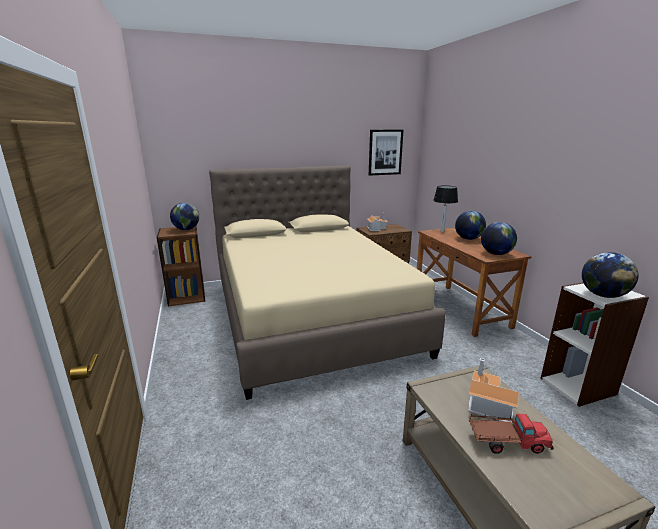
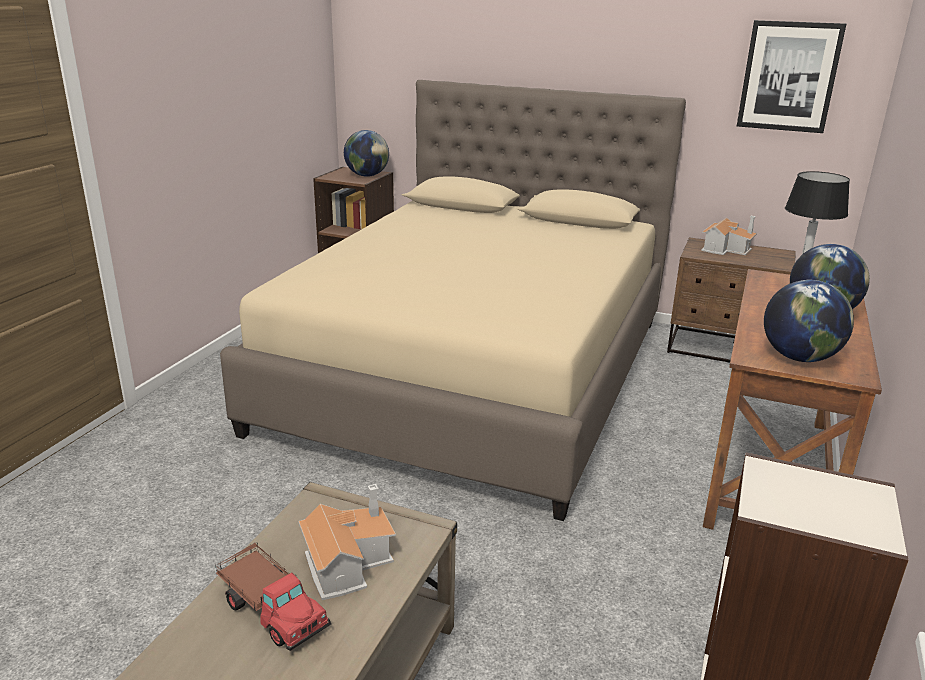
camera: 40 degrees right, 5 degrees up
(603, 295) = (785, 504): globe -> none

